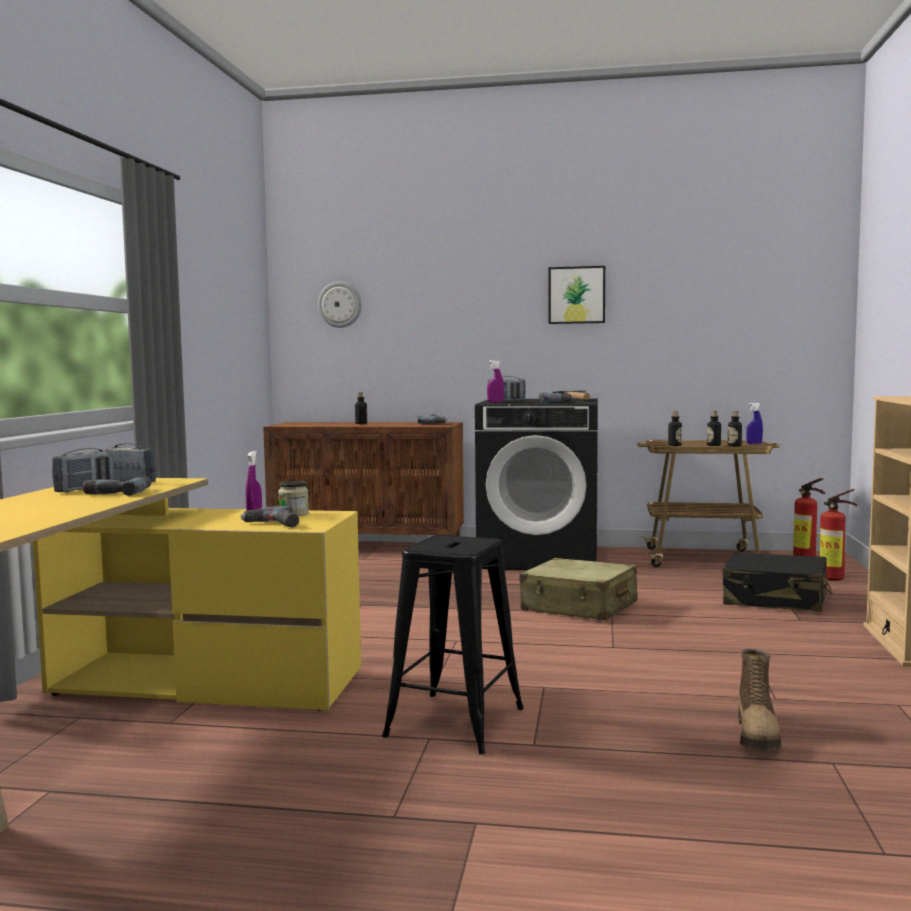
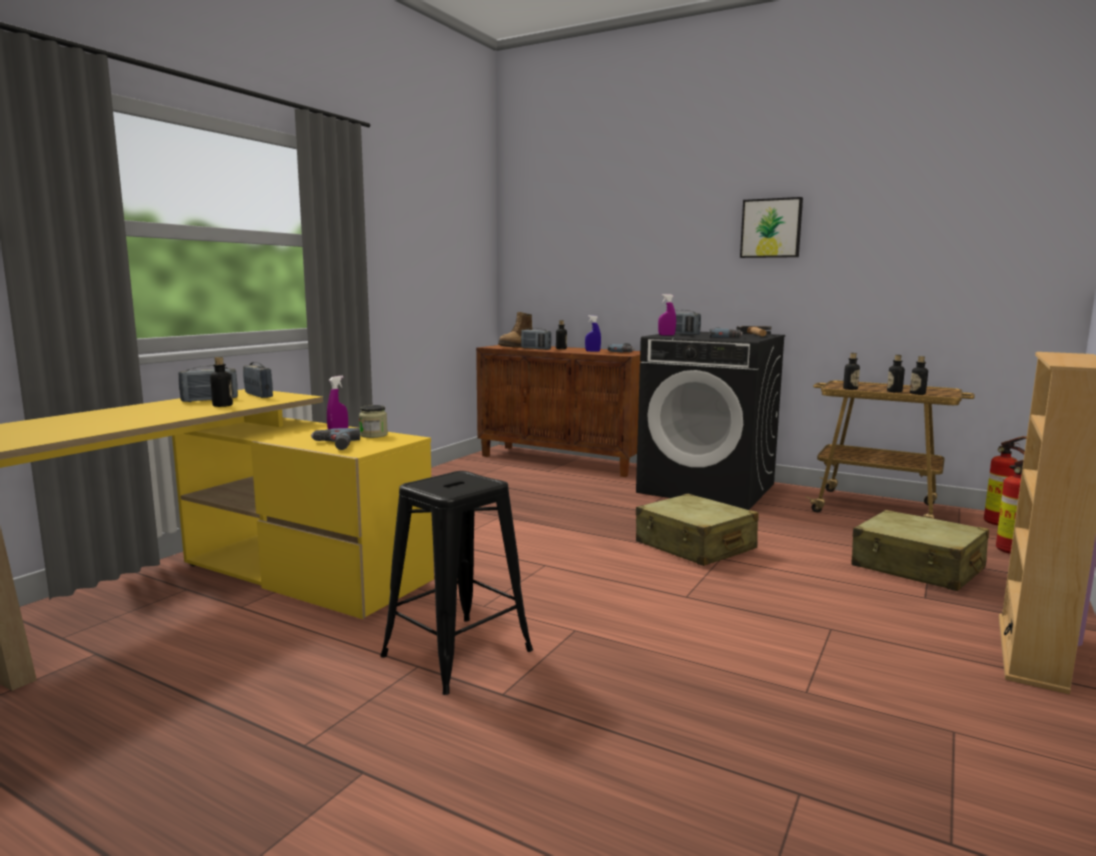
camera: 20 degrees right, 5 degrees up
(118, 492) = (222, 405): power drill -> bottle
(335, 425) = (536, 349): none -> radio
(340, 304) = (553, 238): wall clock -> none
(754, 443) = (946, 392): blue spray bottle -> blue spray bottle (592, 351)
(758, 735) = (743, 735): boot -> boot (517, 347)
(775, 599) = (917, 568): black suitcase -> beige suitcase

